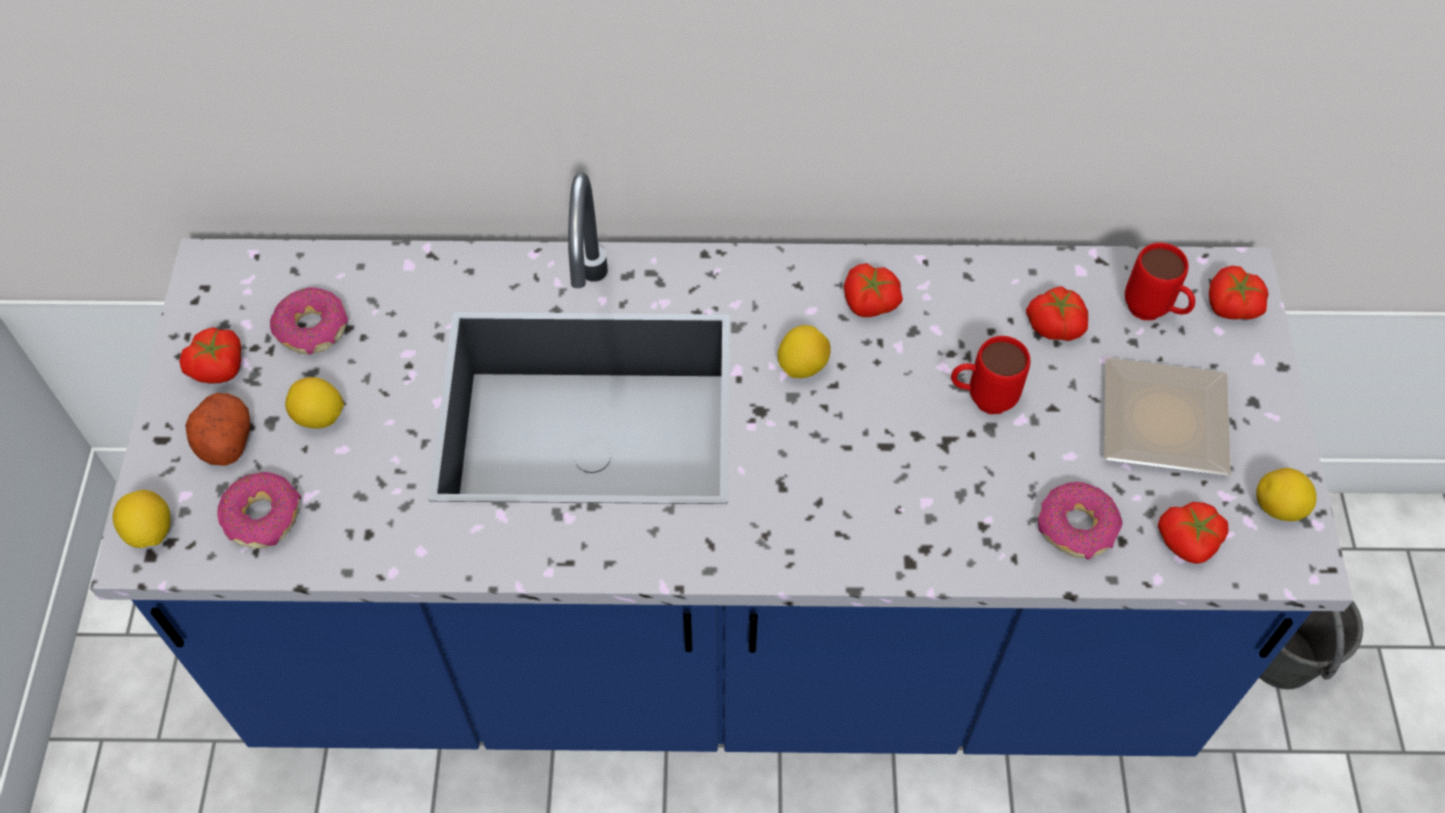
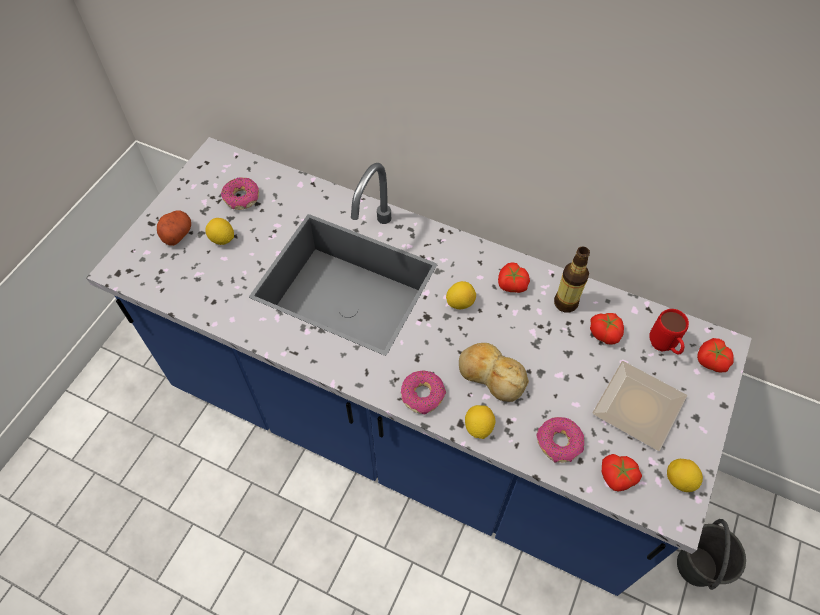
camera: 25 degrees right, 0 degrees up
(150, 531) = (124, 262): lemon -> lemon (478, 427)
(219, 368) = (192, 201): tomato -> none
(263, 516) = (173, 275): donut -> donut (423, 395)
(917, 465) = (491, 375): none -> bread
(970, 300) = (565, 303): none -> bottle
(981, 399) = (543, 356): red mug -> none

